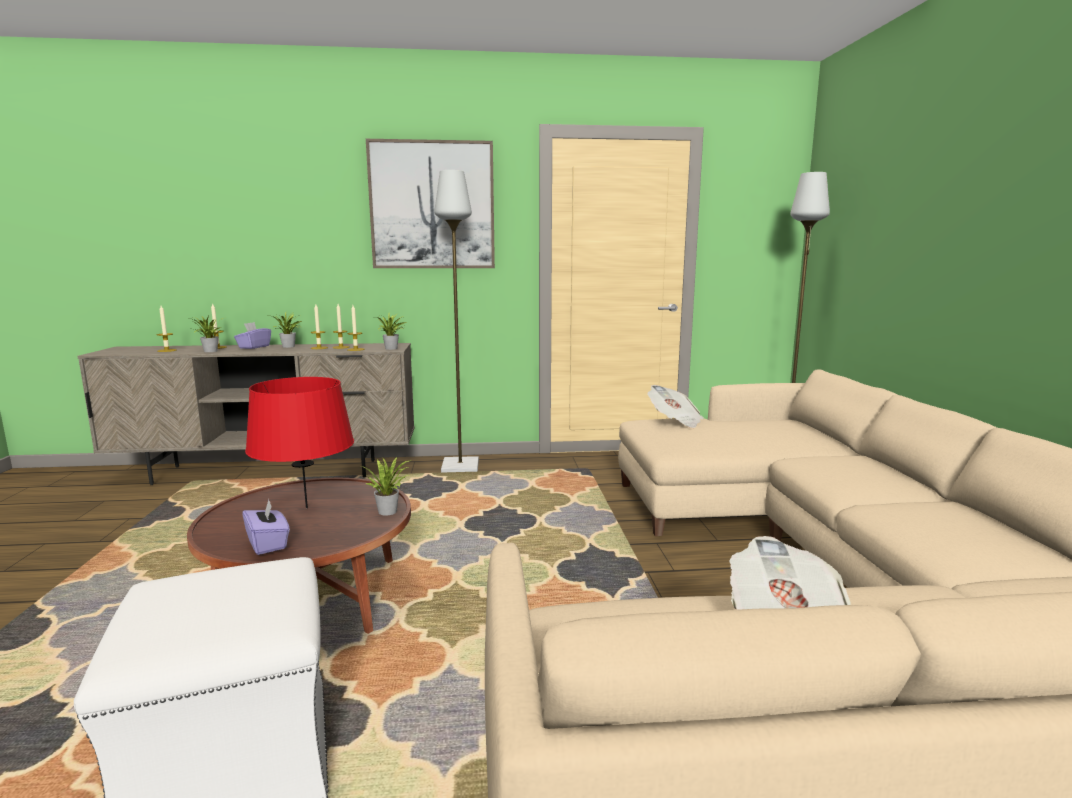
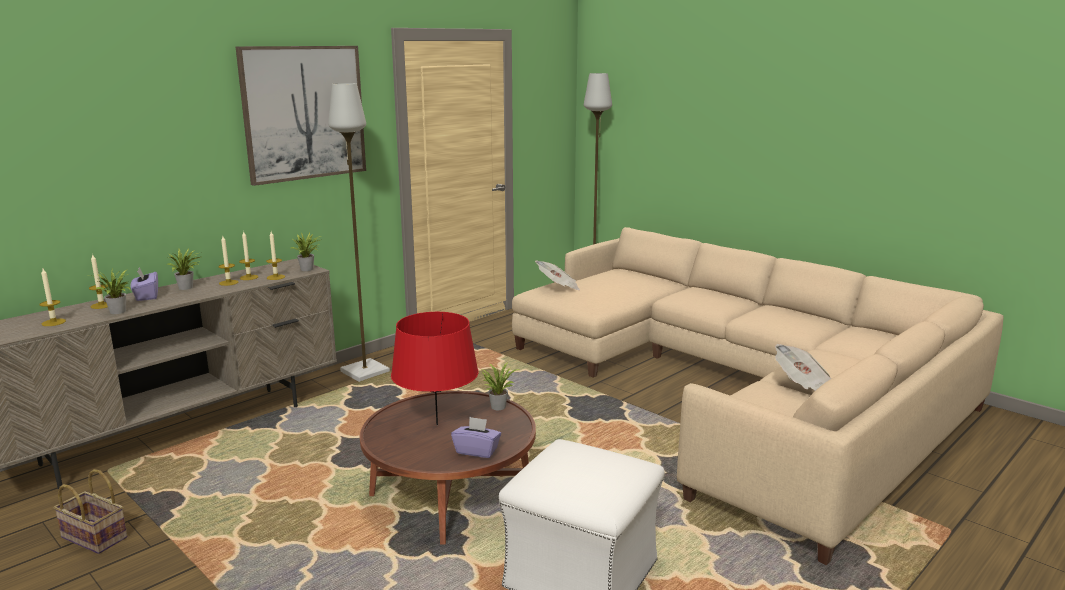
camera: 40 degrees left, 5 degrees up
(95, 521) = (92, 537): none -> basket

